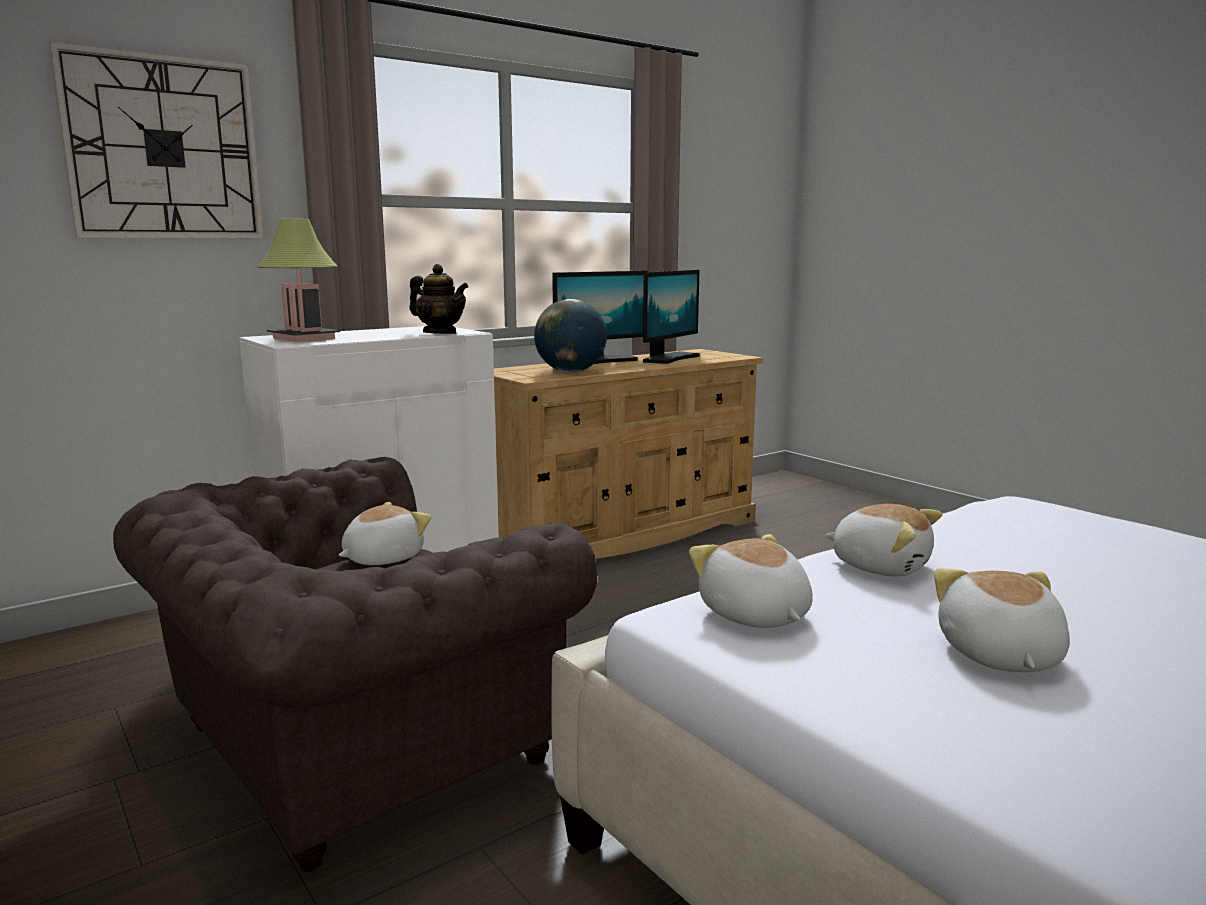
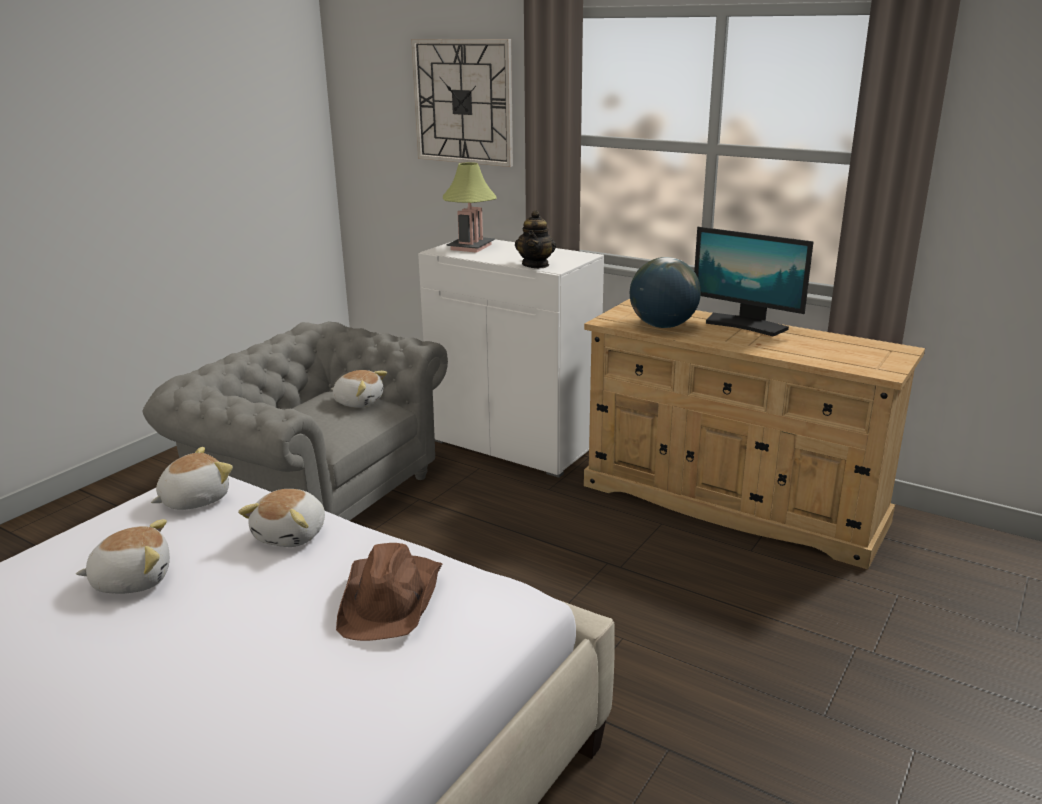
camera: 70 degrees right, 10 degrees up
(350, 748) = (314, 494): brown armchair -> grey armchair
(669, 358) = (808, 346): monitor -> none
(1032, 530) = (392, 598): none -> brown hat

